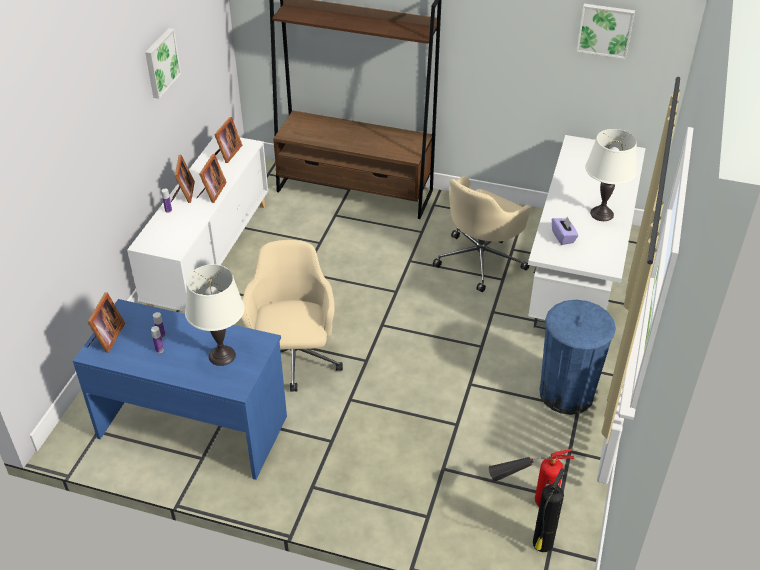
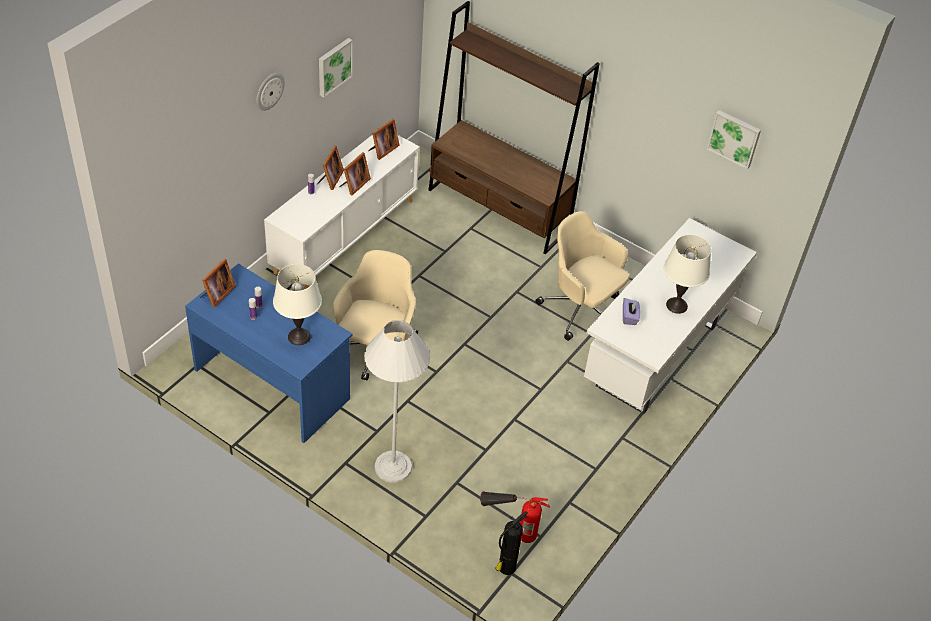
camera: 15 degrees right, 5 degrees up
(103, 91) = (269, 91): none -> wall clock
(366, 474) = (393, 467): none -> white floor lamp
(481, 260) = (581, 309): beige office chair -> beige office chair turned 75 degrees clockwise
(566, 393) = (593, 453): blue trash can -> none

